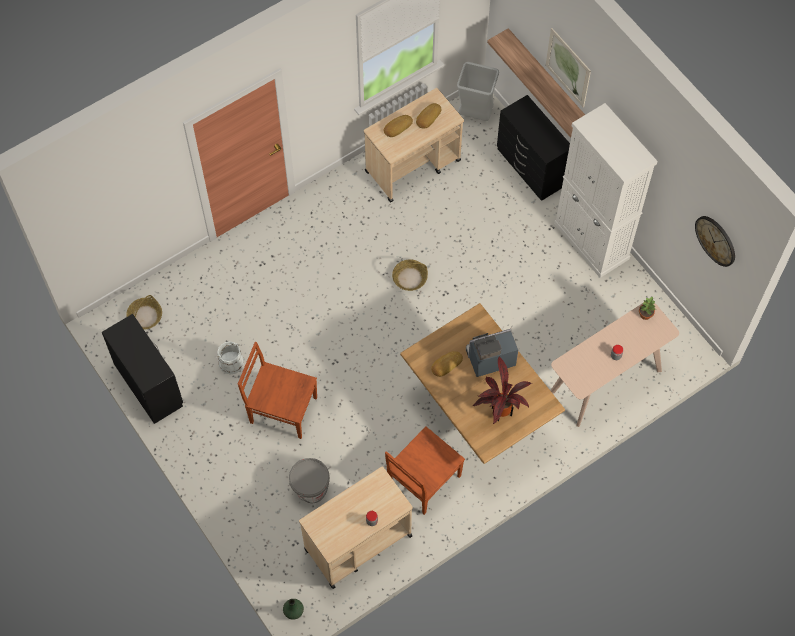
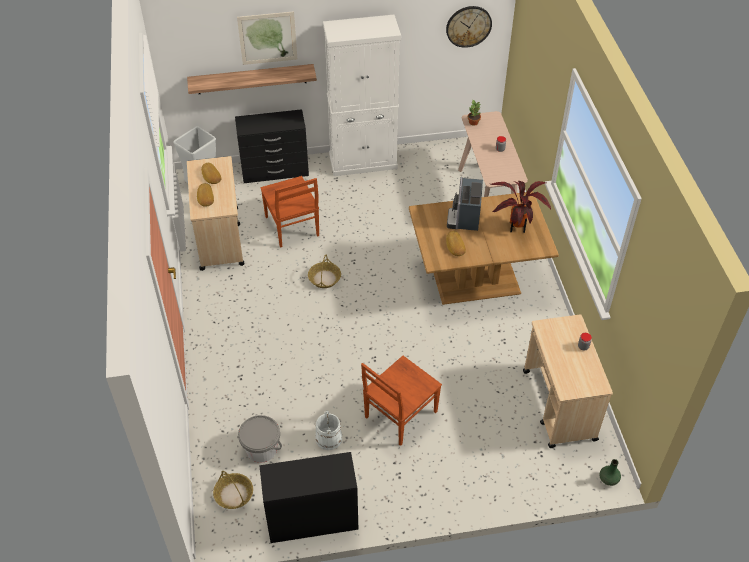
camera: 65 degrees left, 15 degrees down
(310, 487) = (489, 421): grey bucket -> grey bucket (261, 449)
(423, 481) = (520, 338): brown chair -> brown chair (292, 227)

